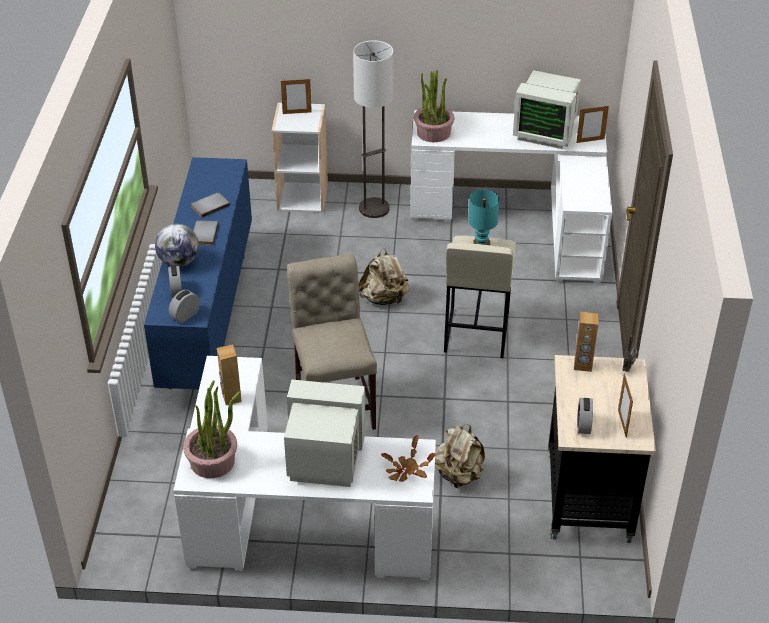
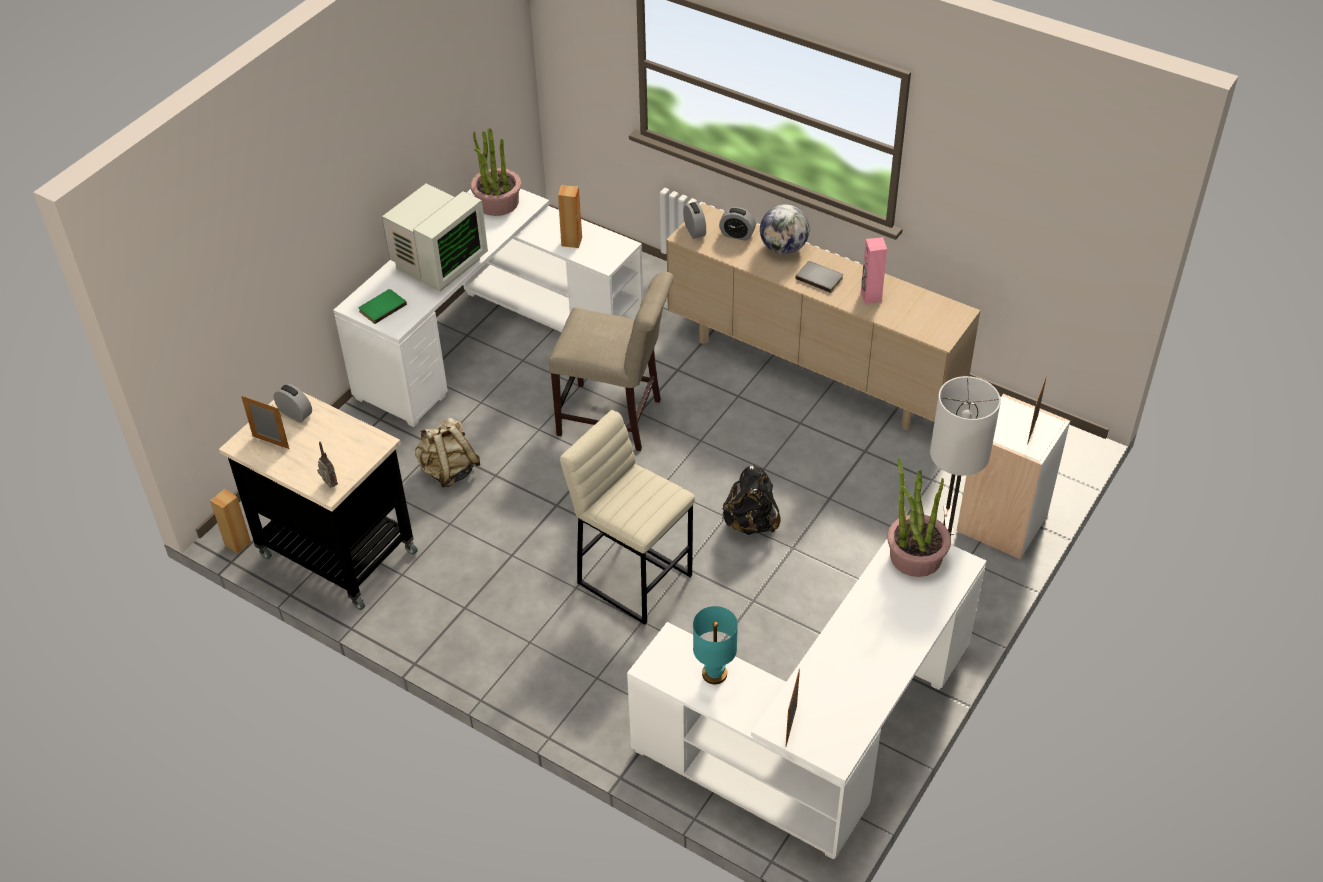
camera: 120 degrees right, 5 degrees up
(207, 318) = (813, 368): blue cabinet -> beige cabinet
(209, 205) = (870, 296): grey book -> pink speaker
(384, 298) = (751, 522): beige backpack -> black backpack
(406, 470) = (381, 307): potted plant -> green book
(482, 244) = (653, 505): turquoise table lamp -> turquoise table lamp (714, 674)
(546, 131) = (845, 684): monitor -> none
(583, 365) = (366, 453): brown speaker -> brown speaker (237, 543)

